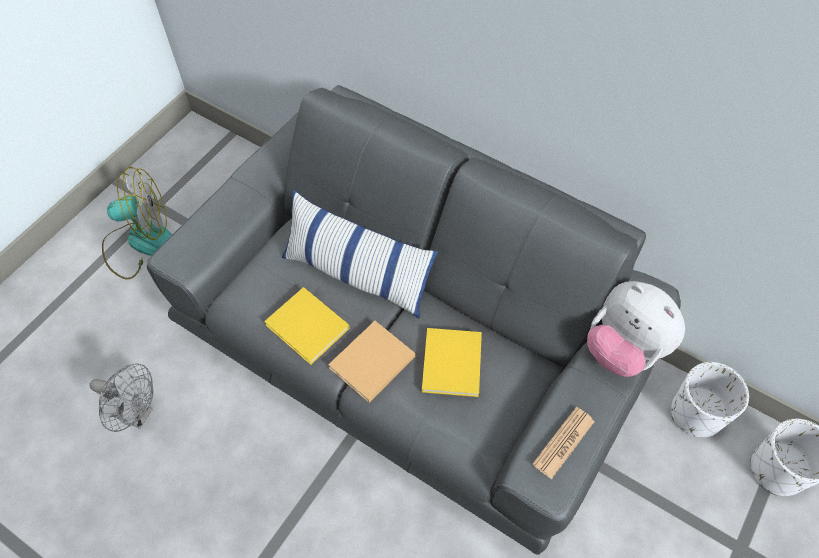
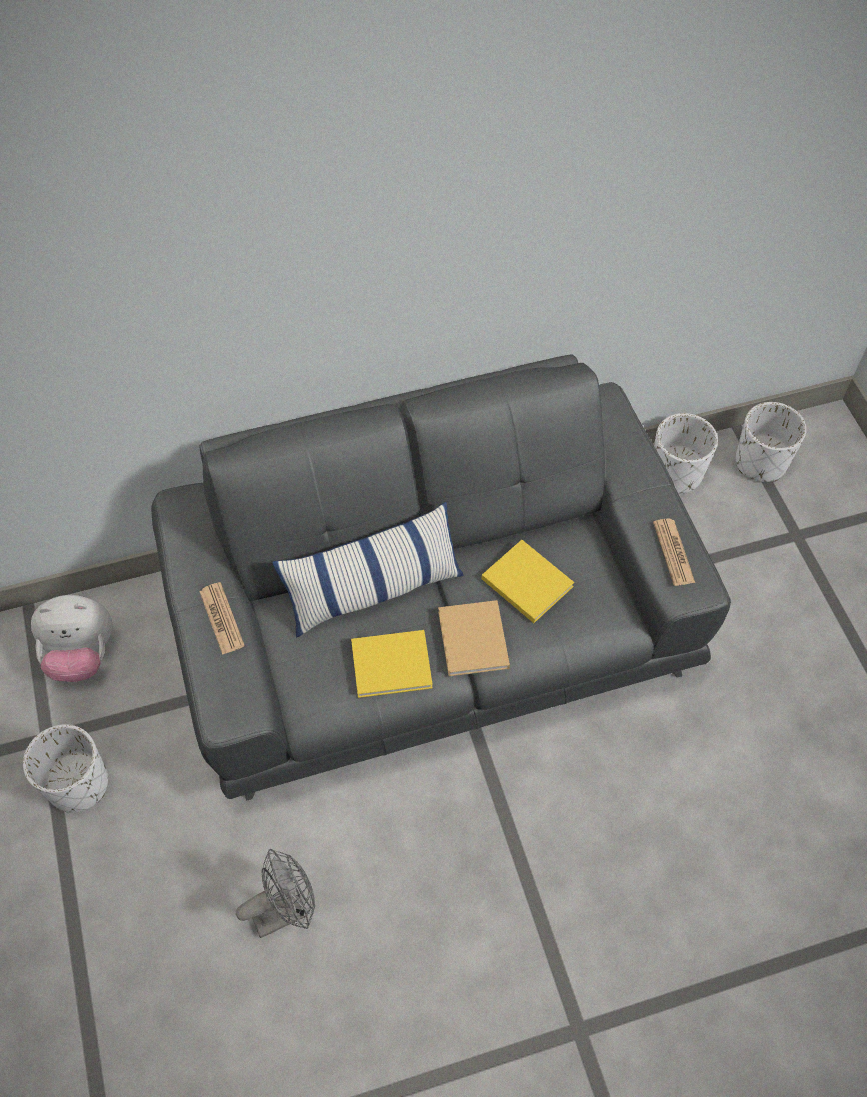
camera: 50 degrees left, 0 degrees up
(140, 242) = (78, 784): fan -> white planter
(243, 202) = (221, 618): none -> newspaper
(623, 348) = (632, 454): plush toy -> plush toy (82, 655)

